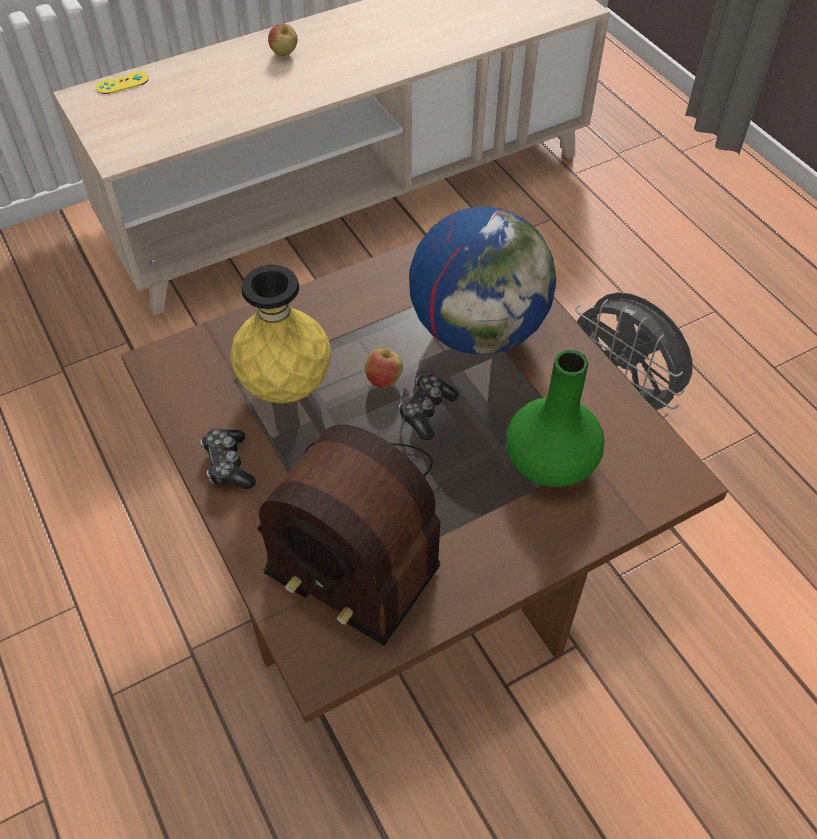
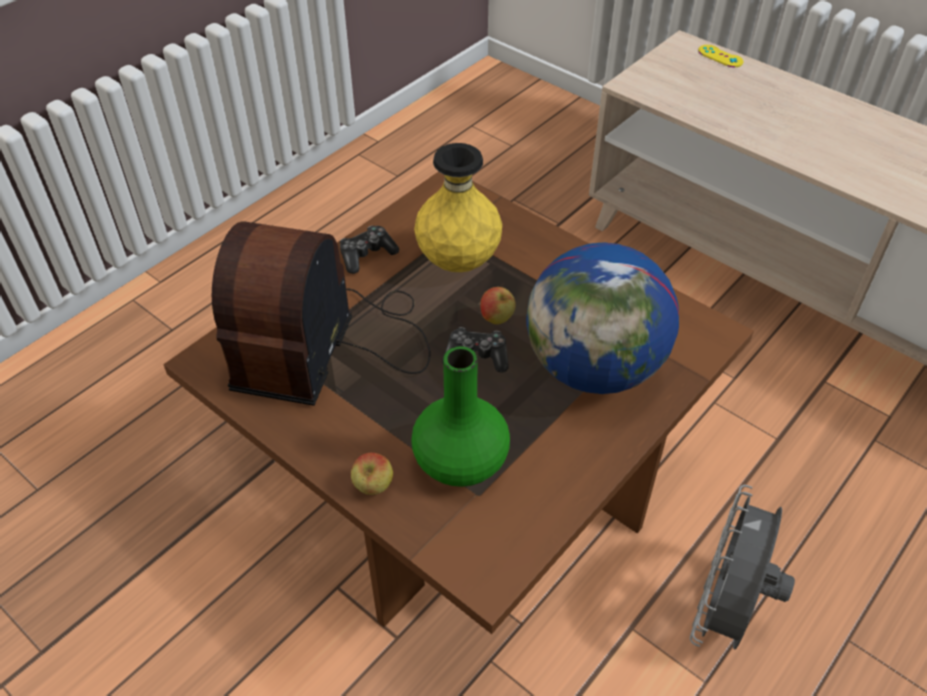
camera: 70 degrees right, 5 degrees down
(284, 54) = (846, 126): apple -> apple (373, 487)

